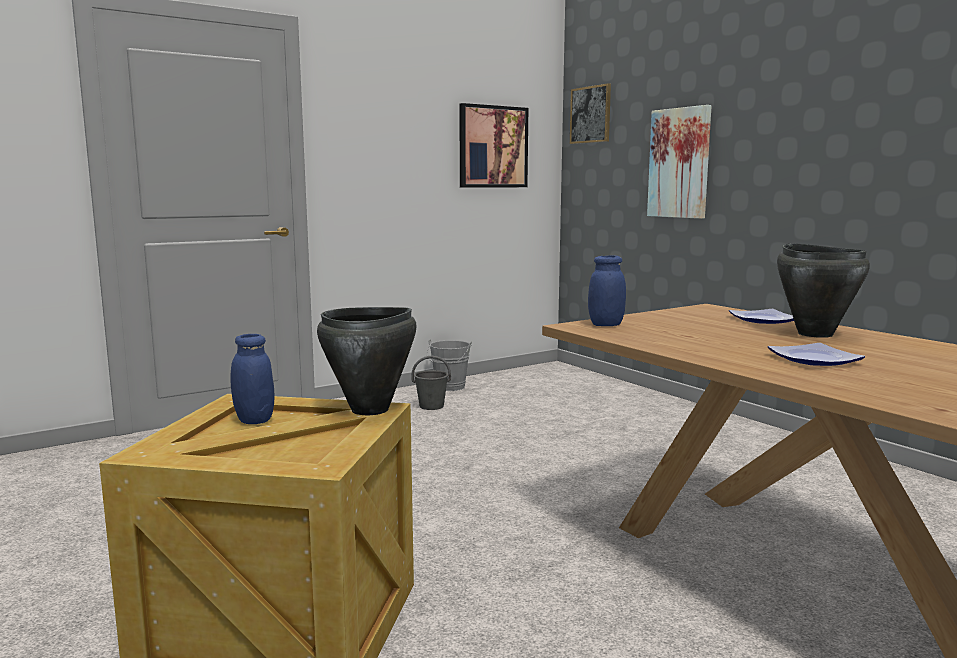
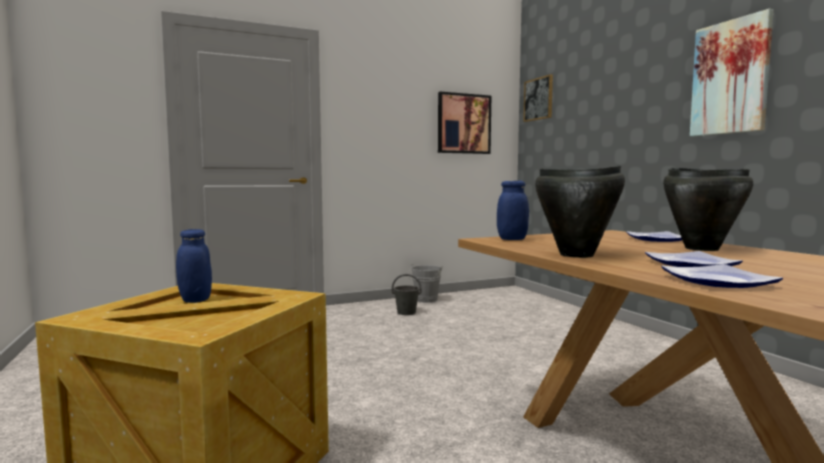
camera: 10 degrees right, 5 degrees down
(370, 410) = (288, 296): black cooking pot -> black cooking pot (577, 255)
(679, 163) = (604, 129): picture -> picture (730, 77)
(847, 382) = (717, 281): none -> plate

